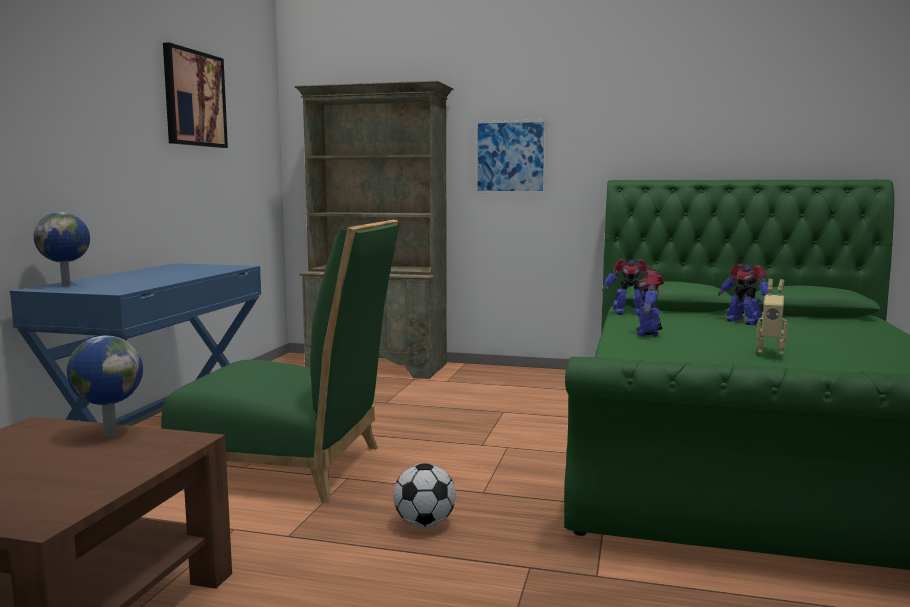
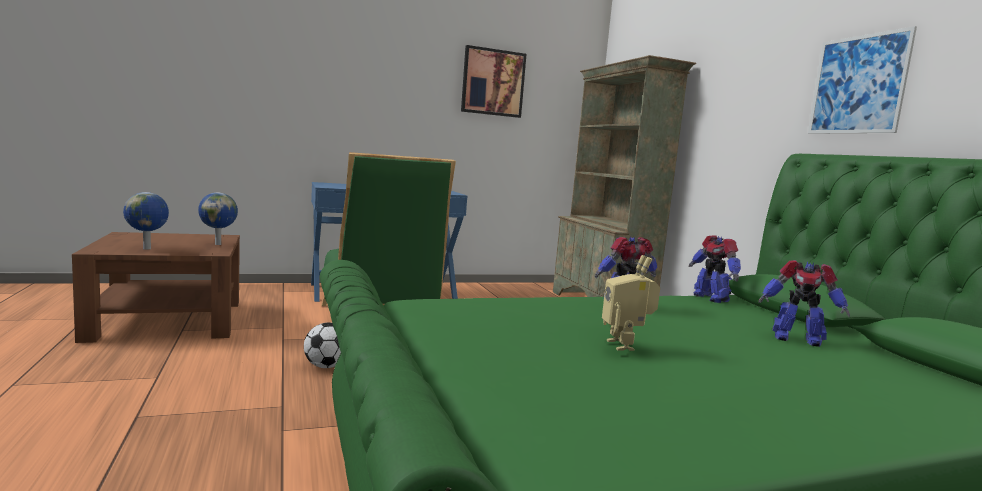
camera: 55 degrees right, 0 degrees up
(67, 285) = (337, 184): globe -> globe (148, 249)
(510, 157) = (729, 128): picture -> picture (858, 84)
(744, 322) = (796, 339): toy robot -> toy robot turned 90 degrees counterclockwise

